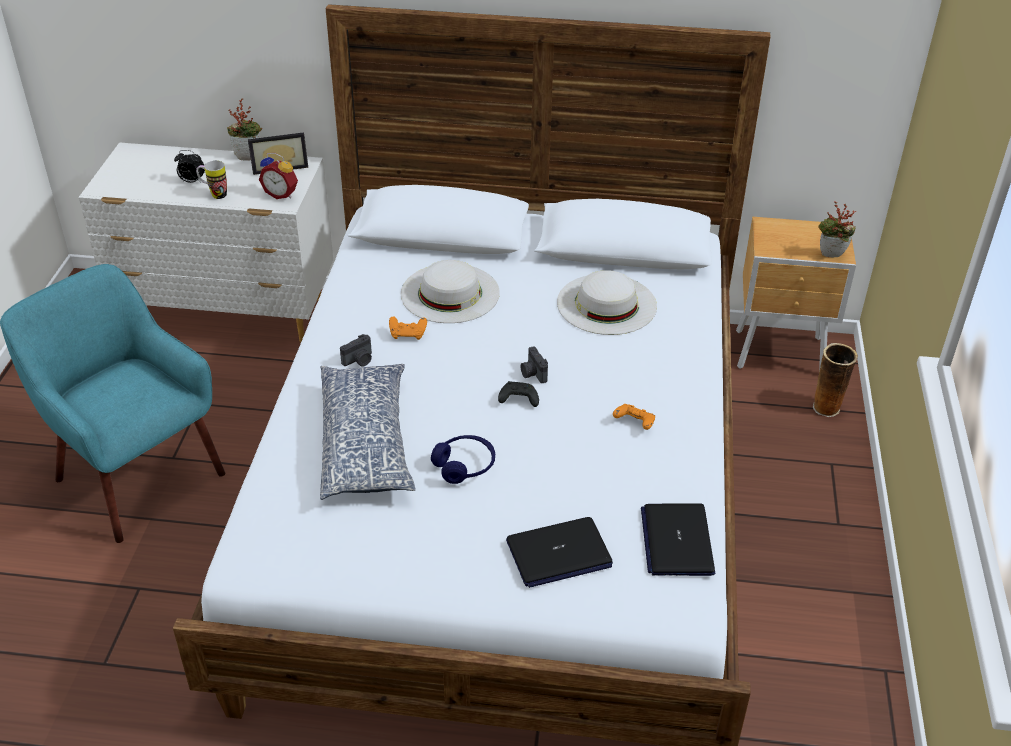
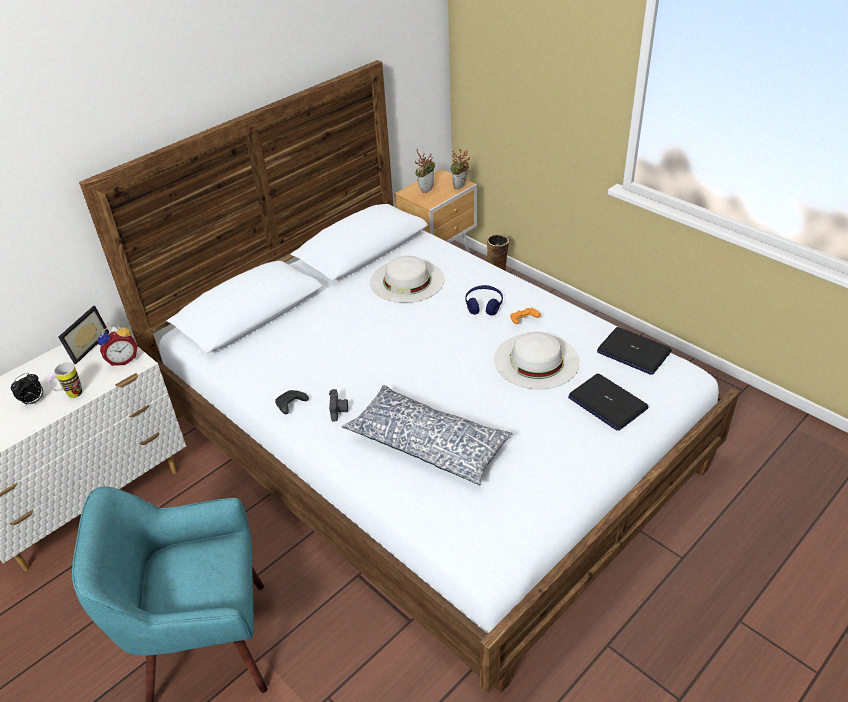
camera: 50 degrees left, 0 degrees up
(248, 156) = (48, 357): potted plant -> potted plant (425, 189)
(408, 334) = (339, 375): orange game controller -> none
(450, 293) = (319, 338): white hat -> white hat (536, 360)
(464, 465) = (495, 407): blue headphones -> blue headphones (483, 305)
(517, 399) = (456, 356): black game controller -> black game controller (290, 405)
(532, 374) = (438, 339): camera -> none
(558, 554) = (607, 403): laptop -> laptop turned 120 degrees clockwise

